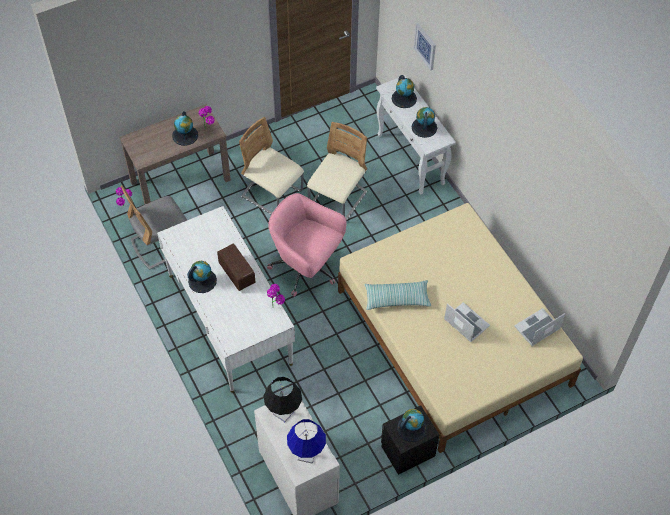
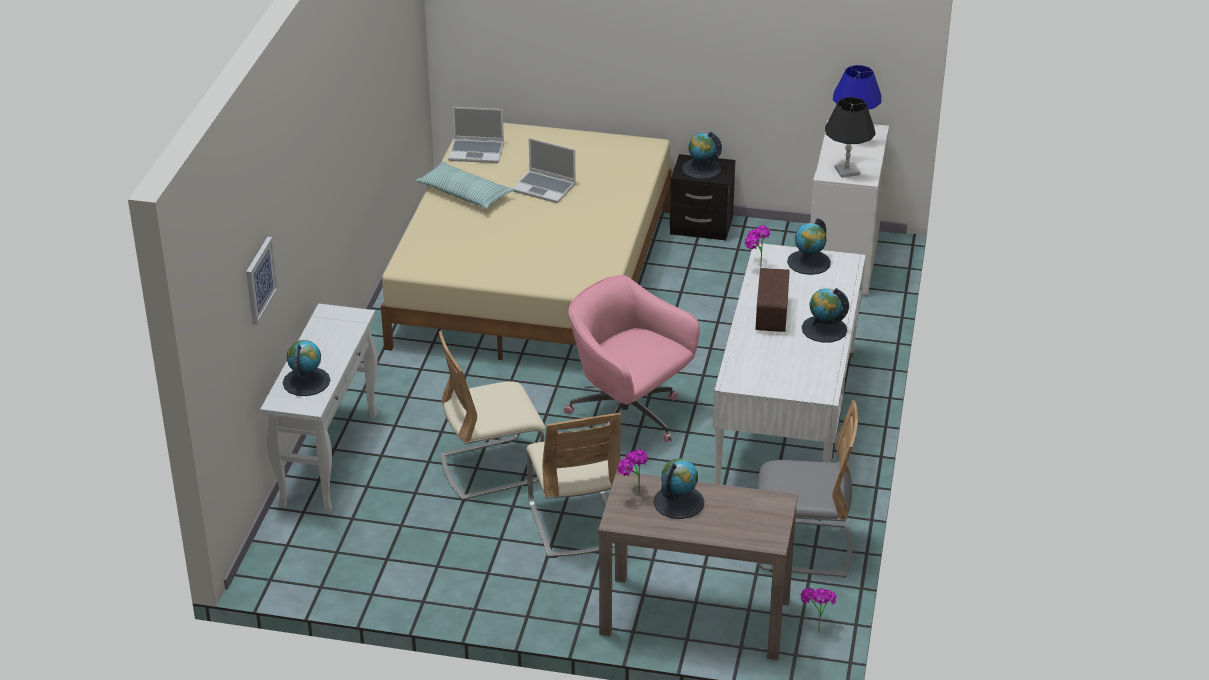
camera: 140 degrees left, 20 degrees down
(306, 268) = (628, 419): pink office chair -> pink office chair turned 150 degrees clockwise
(396, 299) = (593, 238): pillow -> pillow (464, 194)
(424, 127) = (332, 337): globe -> globe (809, 262)
(465, 323) = (545, 188): laptop -> laptop turned 60 degrees counterclockwise

